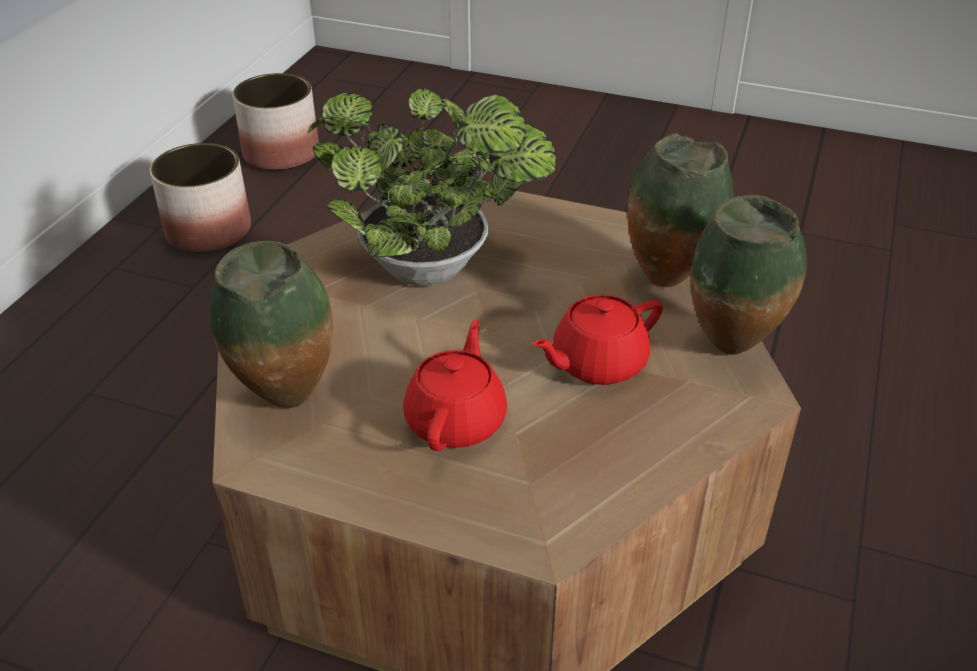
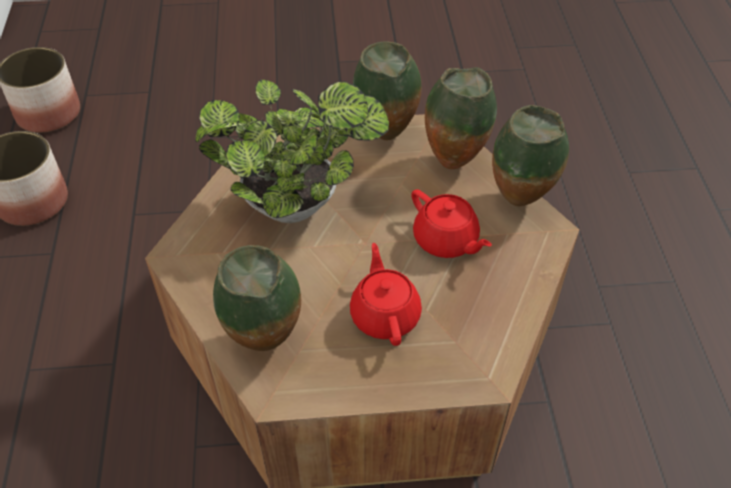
camera: 25 degrees left, 10 degrees up
(595, 231) = (386, 138): none -> vase
(597, 363) = (446, 240): red teapot -> red teapot turned 75 degrees counterclockwise

